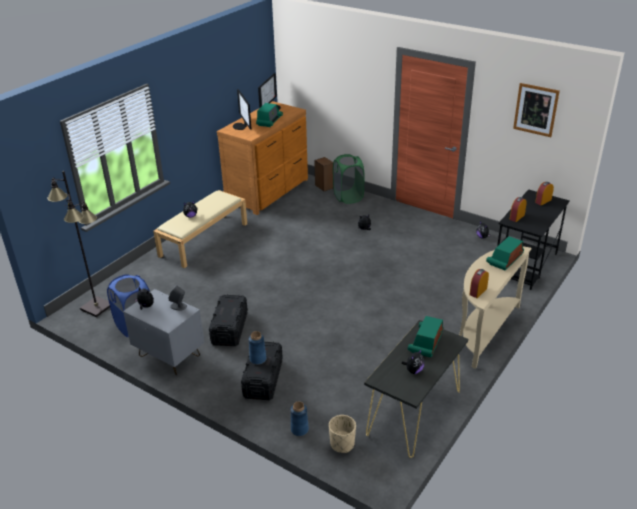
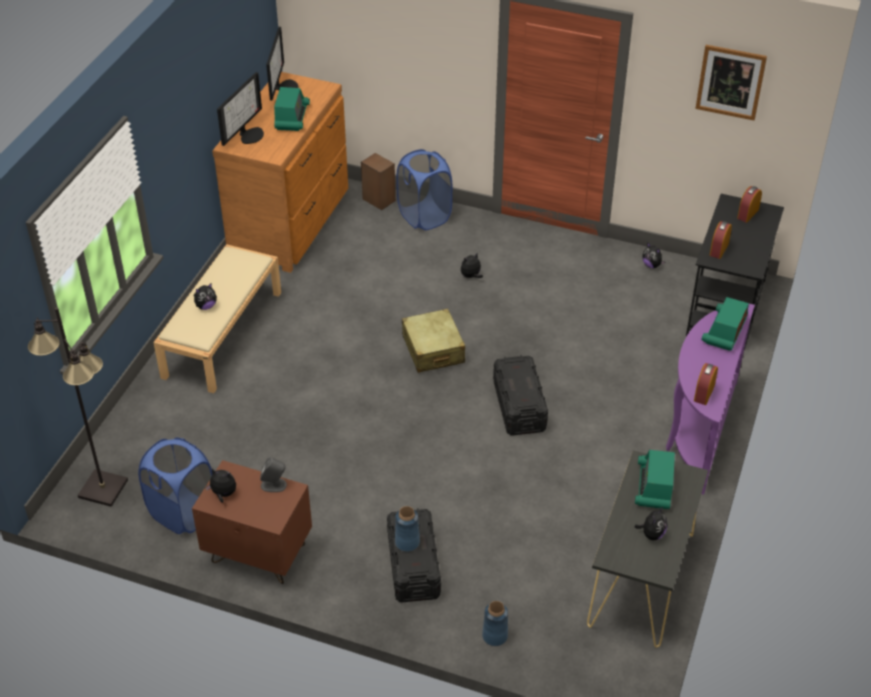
camera: 15 degrees left, 10 degrees up
(169, 356) = (258, 554): grey nightstand -> brown nightstand
(230, 328) = (331, 490): black storage box -> black storage box (519, 406)
(241, 126) = (249, 134): monitor -> monitor turned 120 degrees counterclockwise
(325, 263) = (433, 349): none -> beige suitcase
(342, 444) = (560, 646): beige planter -> none
(348, 197) = (424, 216): green laundry basket -> blue laundry basket
(484, 331) = (698, 431): beige console table -> purple console table

